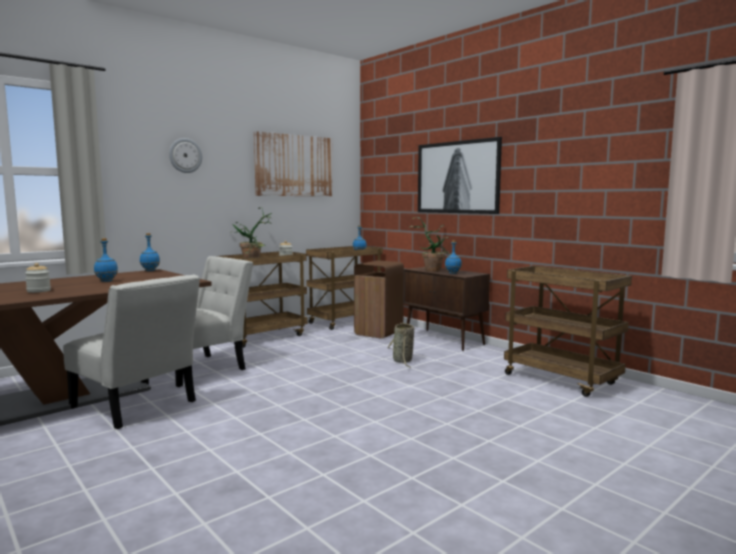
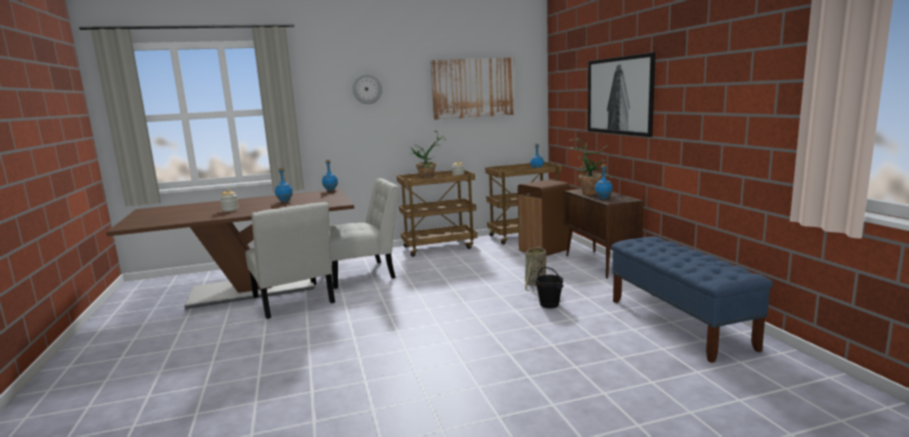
camera: 25 degrees right, 5 degrees up
(436, 377) = (549, 304): none -> black bucket
(562, 380) = (679, 323): brown cart -> blue bench

